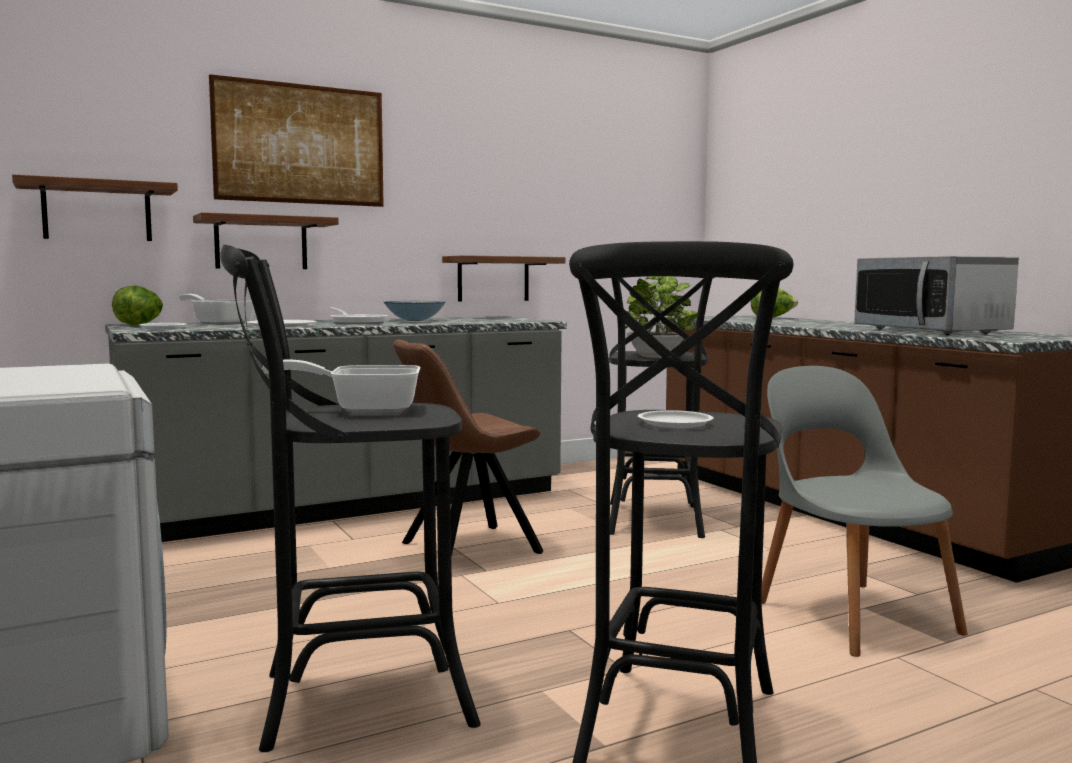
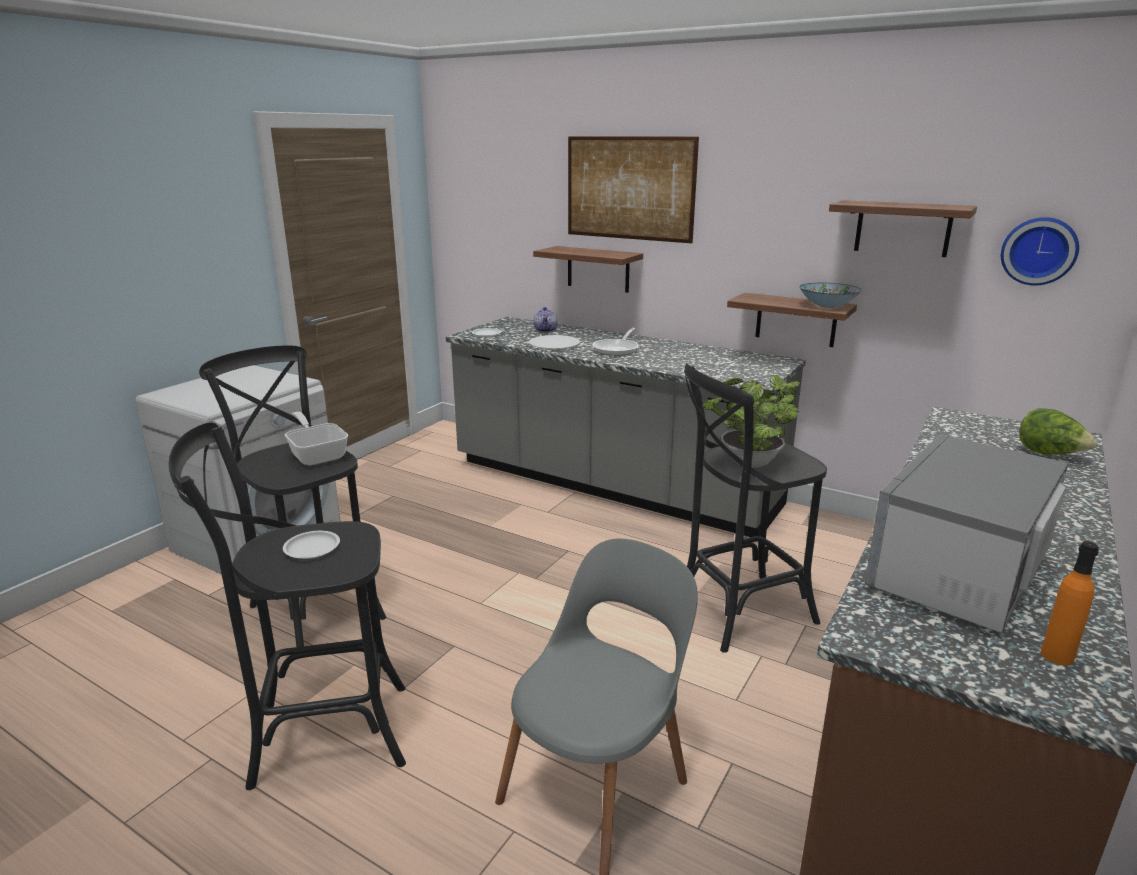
camera: 60 degrees right, 15 degrees up
(97, 212) = (505, 241): shelf -> shelf (903, 228)
(140, 325) = (508, 323): lettuce -> none
(219, 323) = (546, 330): frying pan -> teapot
(415, 320) = (672, 354): bowl -> bowl (827, 306)
(469, 547) = (575, 556): brown chair -> none
(651, 204) = (1039, 251): none -> wall clock
(1030, 334) = (1057, 656): none -> orange bottle

